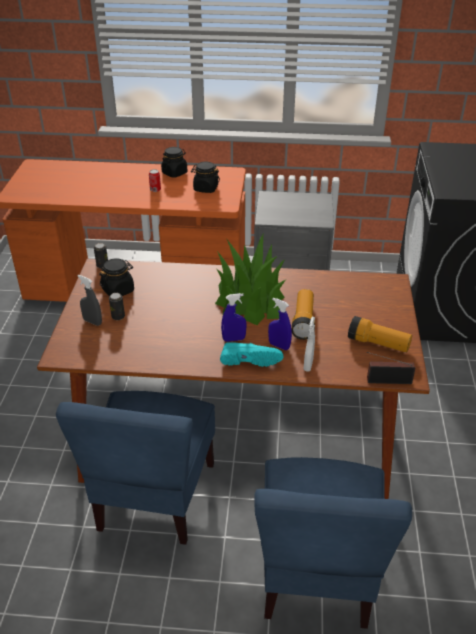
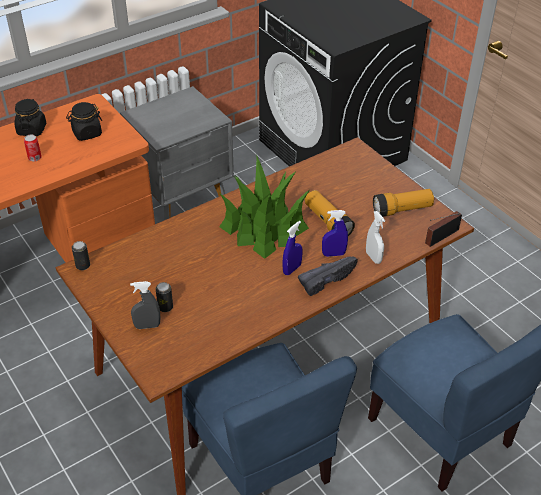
camera: 40 degrees left, 5 degrees up
(118, 290) = (132, 281): black jar -> none
(250, 359) = (325, 279): turquoise shoe -> black shoe

